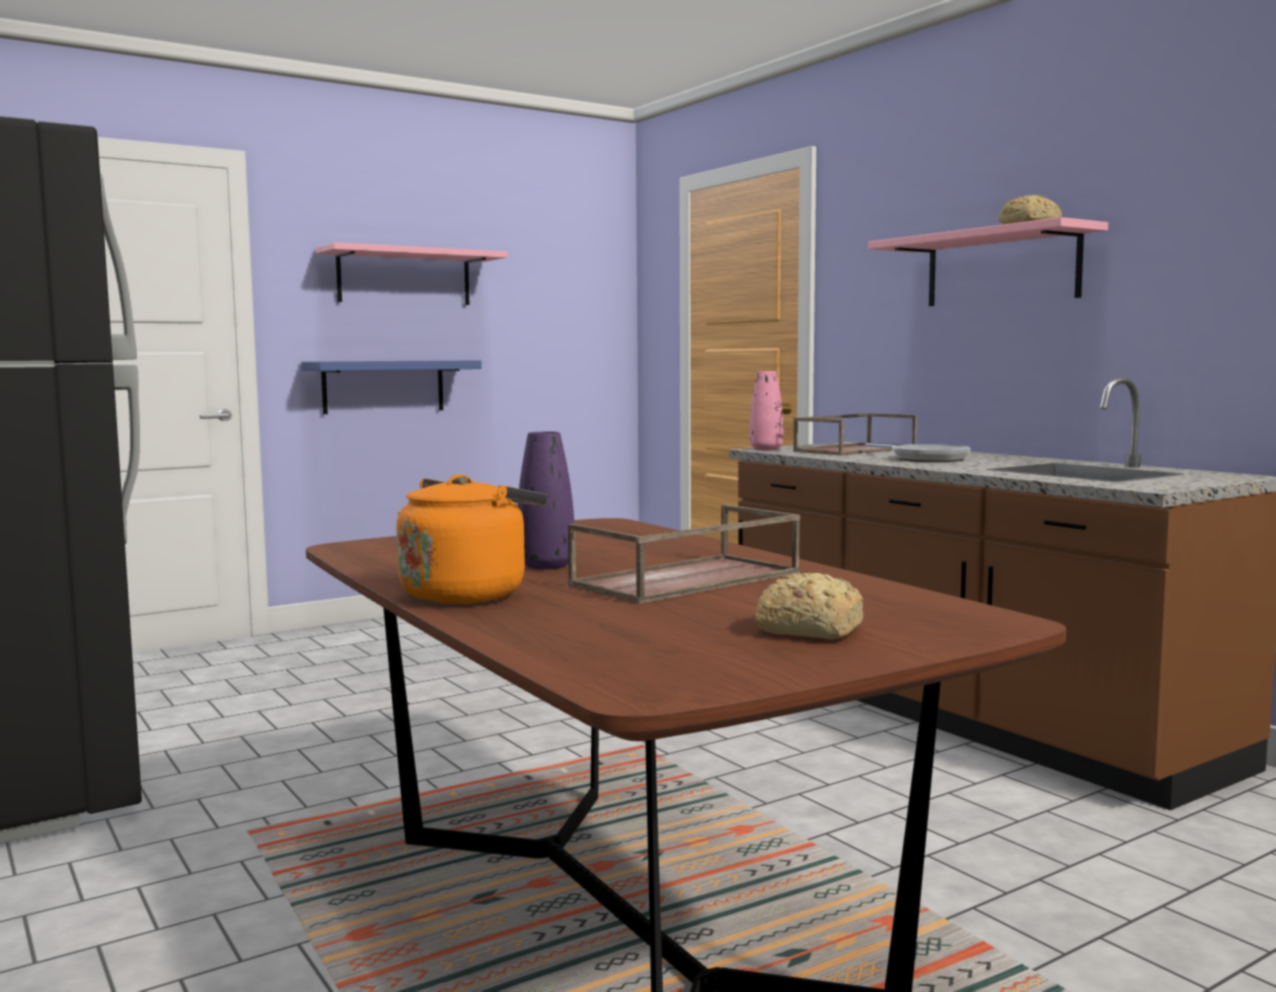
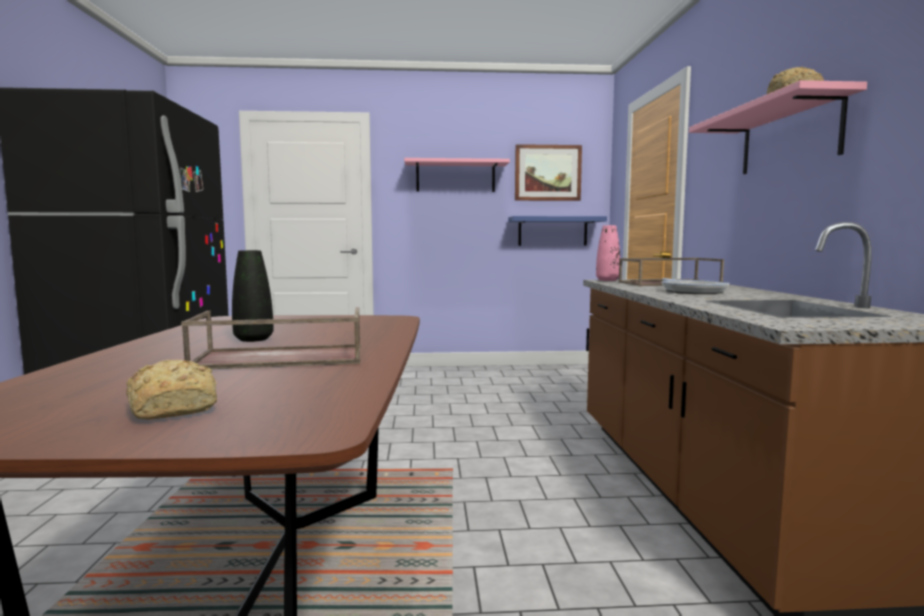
camera: 30 degrees right, 0 degrees up
(383, 386) = (441, 238): blue shelf -> blue shelf (552, 231)
(468, 594) = (145, 350): orange kettle -> none
(546, 566) = (253, 339): purple vase -> black vase
(548, 275) = (547, 173): none -> picture

